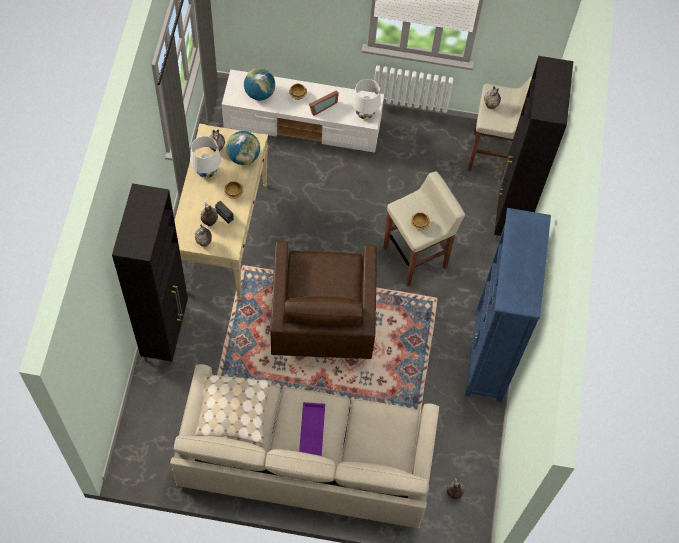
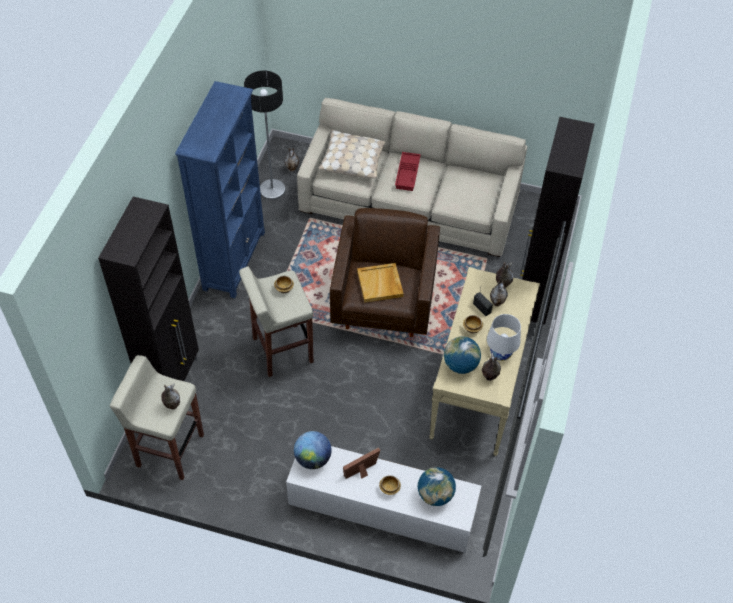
camera: 170 degrees left, 10 degrees down
(234, 412) = (473, 191): beige pillow -> beige pillow (353, 160)
(311, 430) = (408, 174): purple tray -> red tray
(327, 277) = (380, 284): none -> beige tray
(365, 113) = (313, 459): white table lamp -> globe
(470, 458) = (272, 189): none -> floor lamp

